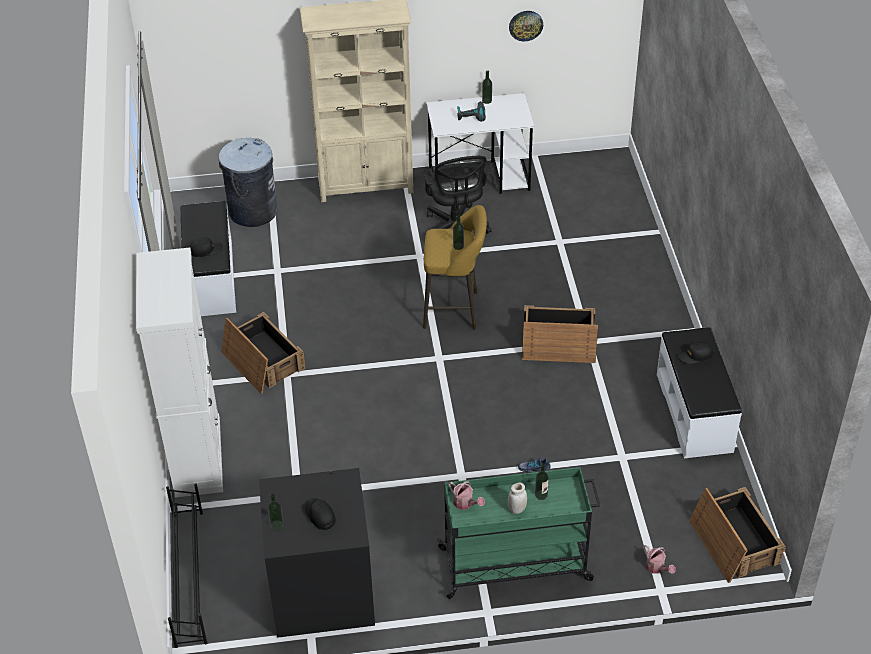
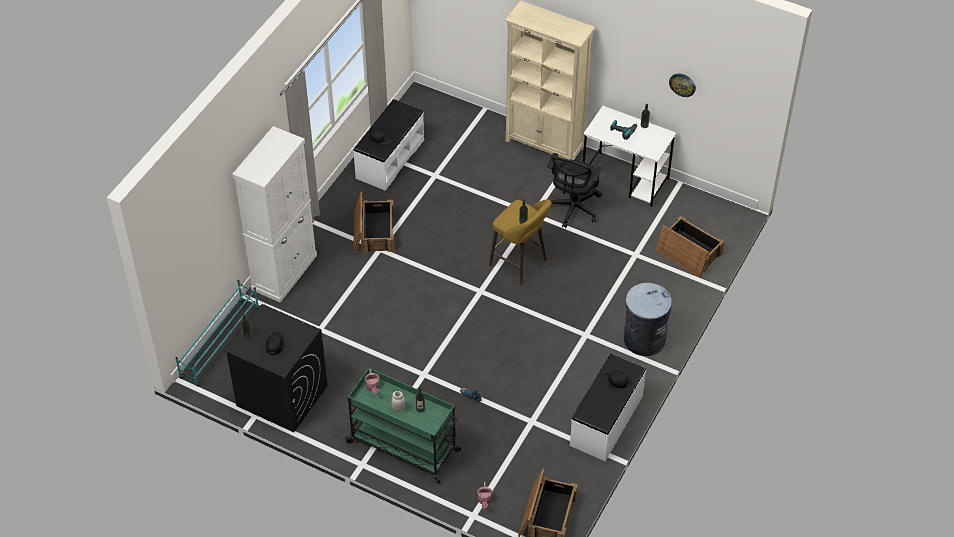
camera: 35 degrees right, 5 degrees up
(189, 576) = (220, 342): black shoe rack -> turquoise shoe rack
(252, 211) = (456, 124): grey trash can -> grey trash can (644, 339)
(558, 343) = (565, 324): crate -> crate (688, 252)

